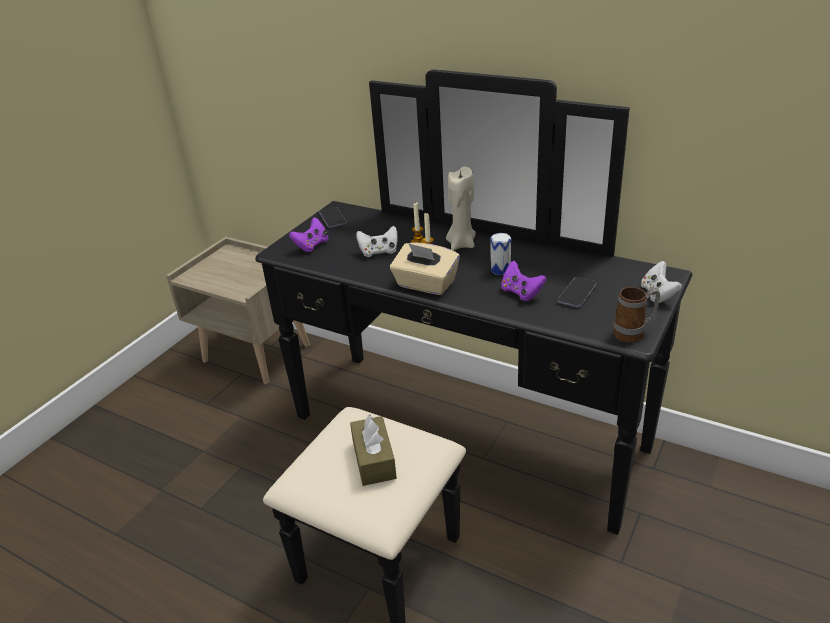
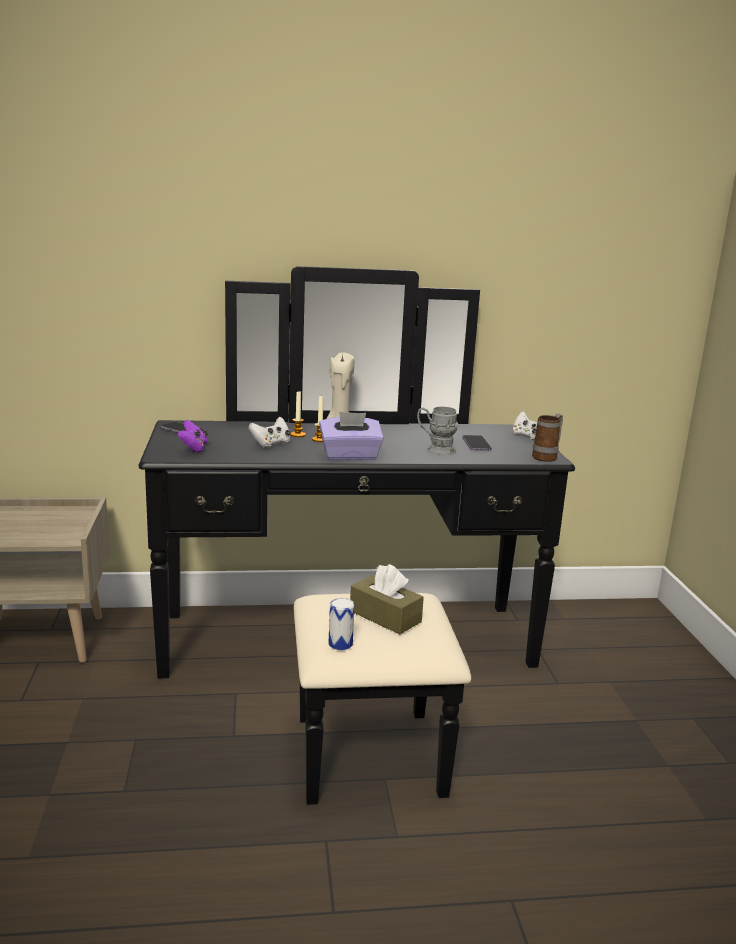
camera: 40 degrees left, 15 degrees down
(425, 284) = (350, 456): beige tissue box -> purple tissue box
(500, 270) = (397, 440): can -> can (340, 644)
(521, 293) = (435, 449): purple game controller -> grey mug

